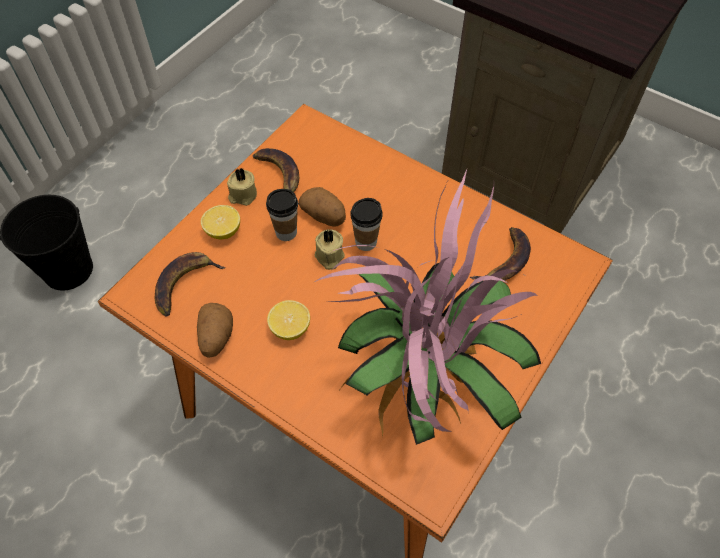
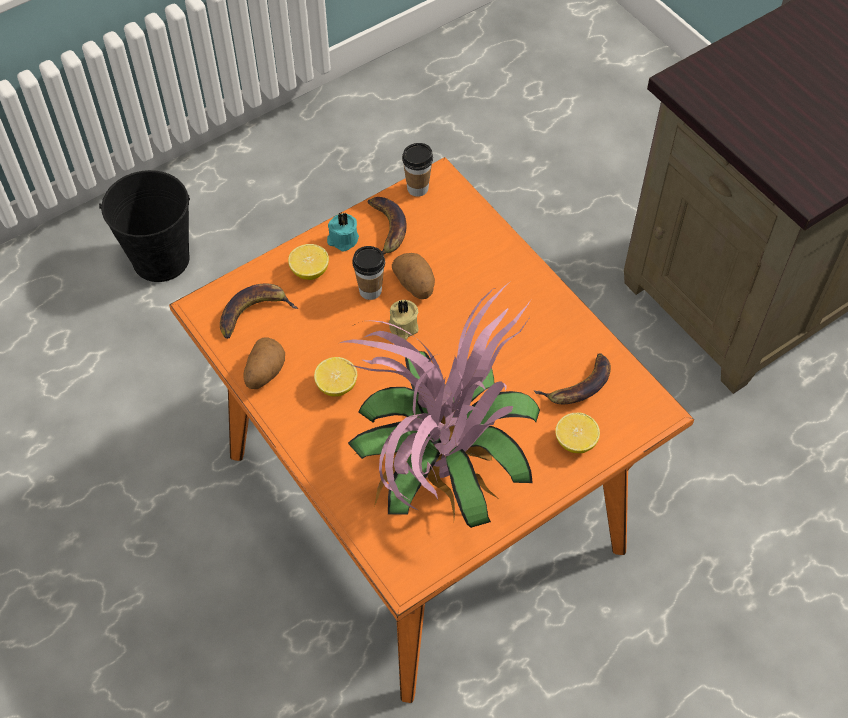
camera: 20 degrees right, 0 degrees up
(242, 195) = (342, 240): beige candle -> turquoise candle
(366, 242) = (445, 324): cup -> cup (417, 188)
(526, 311) = (575, 441): none -> lemon

